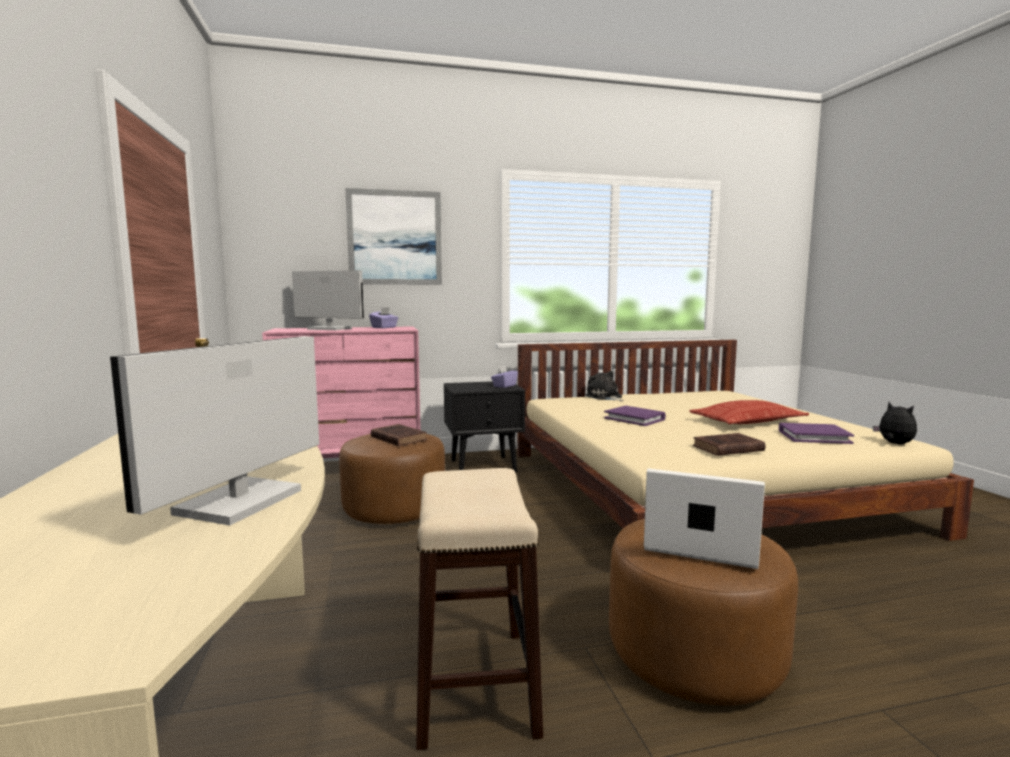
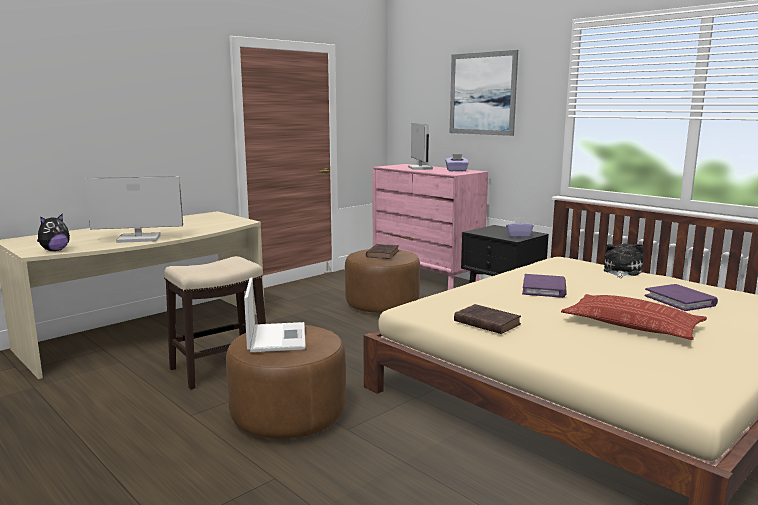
camera: 60 degrees right, 5 degrees up
(814, 436) = (615, 353): purple book -> purple book (680, 300)
(894, 444) = (667, 391): plush toy -> plush toy (54, 250)

